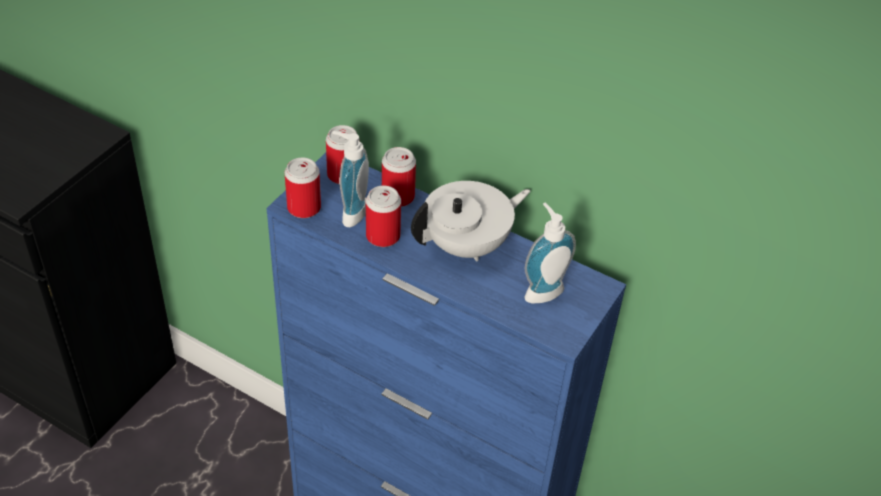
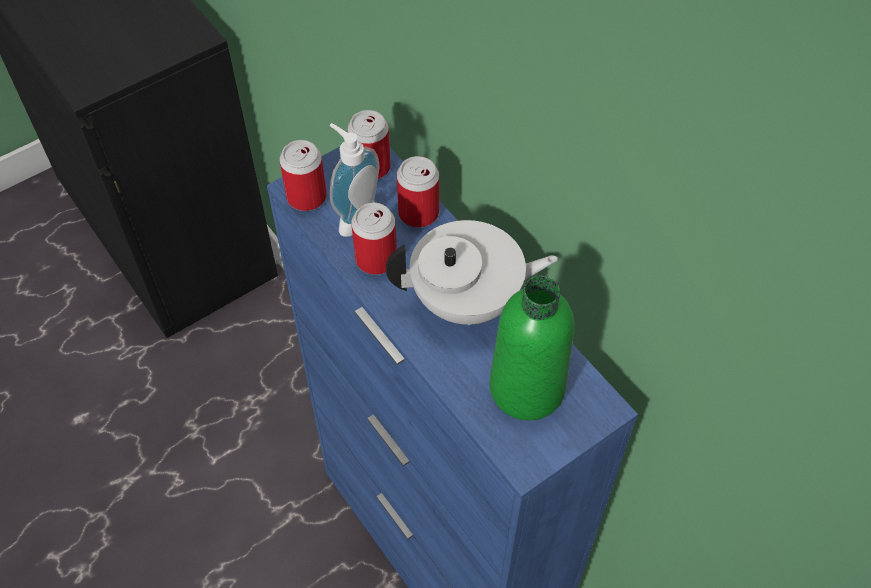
camera: 25 degrees right, 10 degrees up
(541, 290) = (527, 388): soap dispenser -> green bottle

